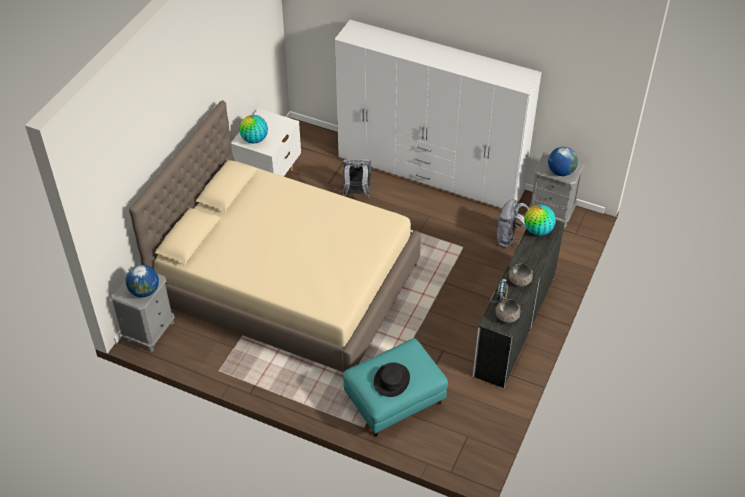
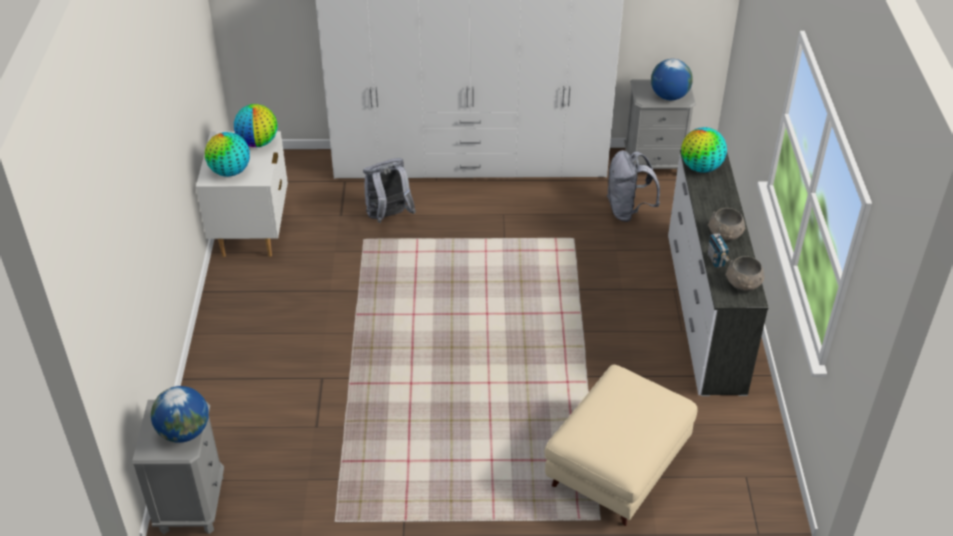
camera: 25 degrees left, 5 degrees down
(281, 125) = (258, 143): none -> globe
(287, 284) = (364, 363): beige bed -> none
(391, 380) = (626, 430): black hat -> none
(394, 400) = (617, 465): turquoise ottoman -> beige ottoman

